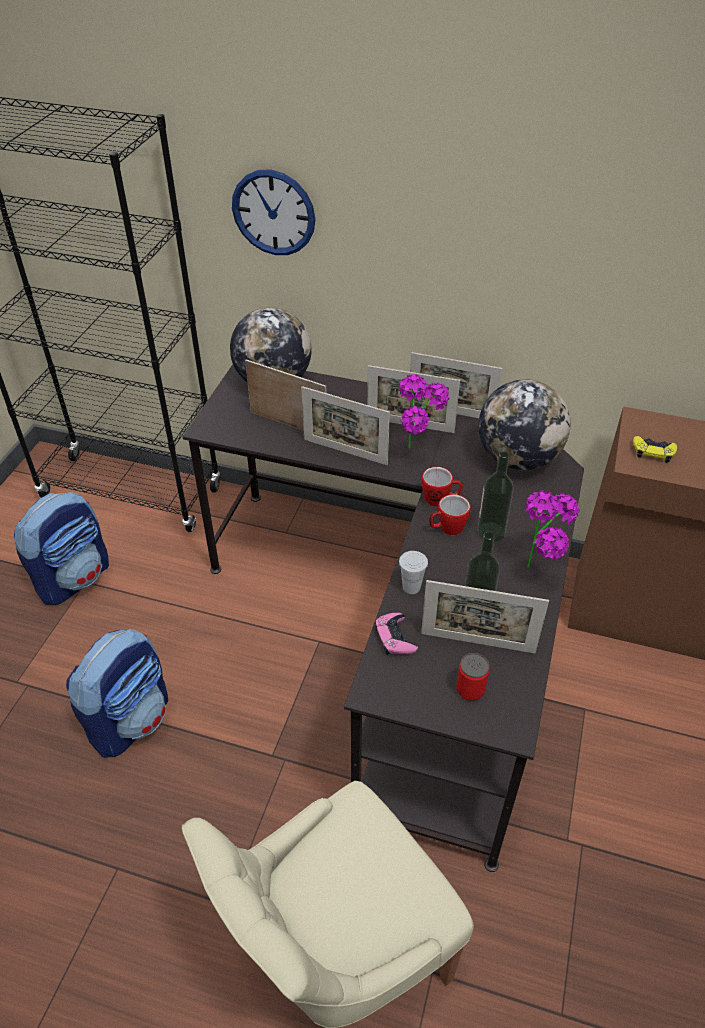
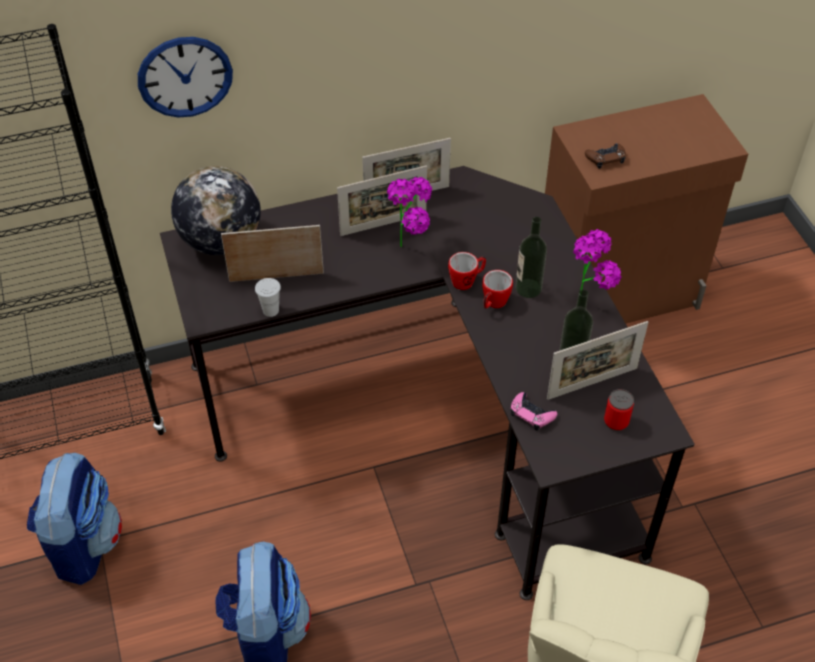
camera: 35 degrees left, 5 degrees up
(345, 452) = (350, 277): picture frame -> none
(411, 587) = (508, 367): white cup -> white cup (270, 310)
(517, 459) = (496, 213): globe -> none
(653, 452) = (605, 158): yellow game controller -> brown game controller

